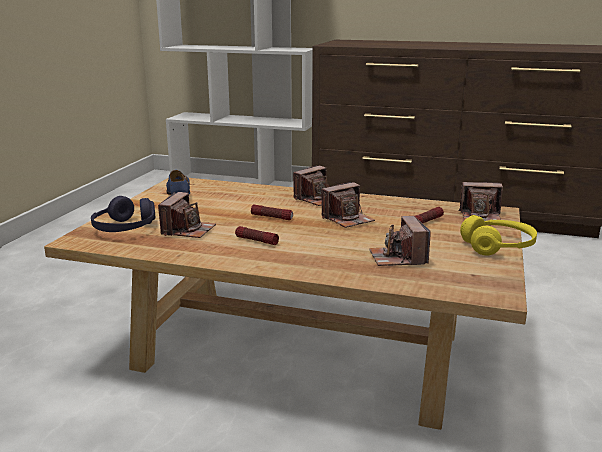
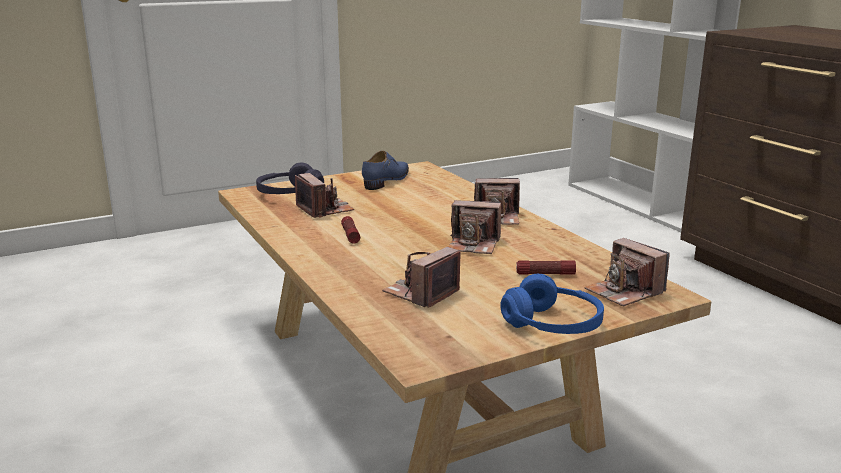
camera: 45 degrees right, 0 degrees up
(188, 230) = (325, 210): camera -> camera turned 90 degrees counterclockwise
(272, 217) = (413, 220): flashlight -> none
(498, 246) = (552, 325): yellow headphones -> blue headphones

